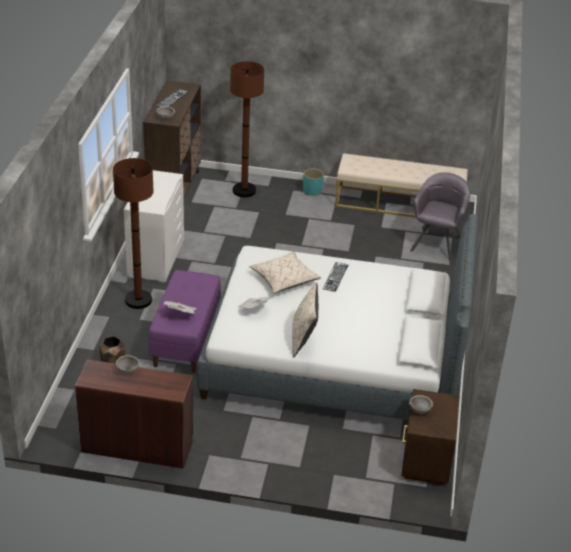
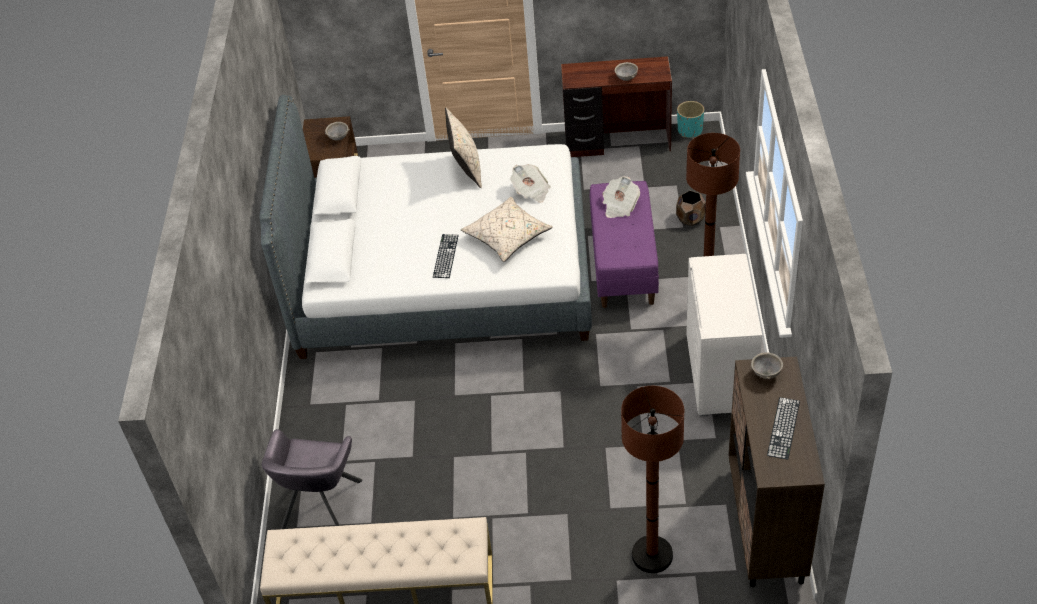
camera: 175 degrees right, 10 degrees up
(312, 191) = (537, 585): turquoise planter -> turquoise planter (690, 131)

